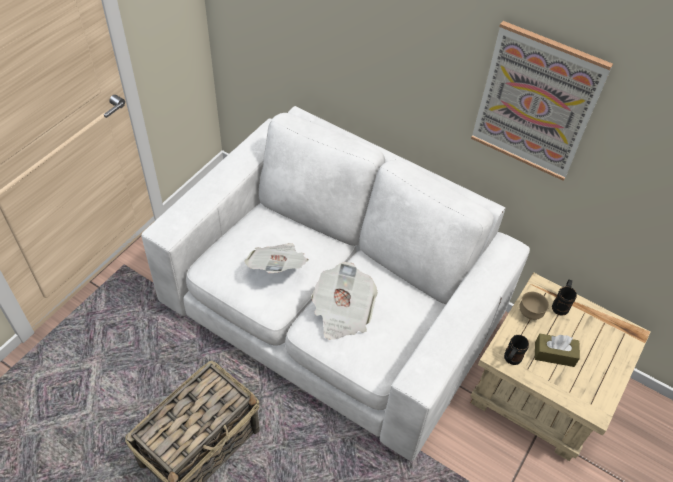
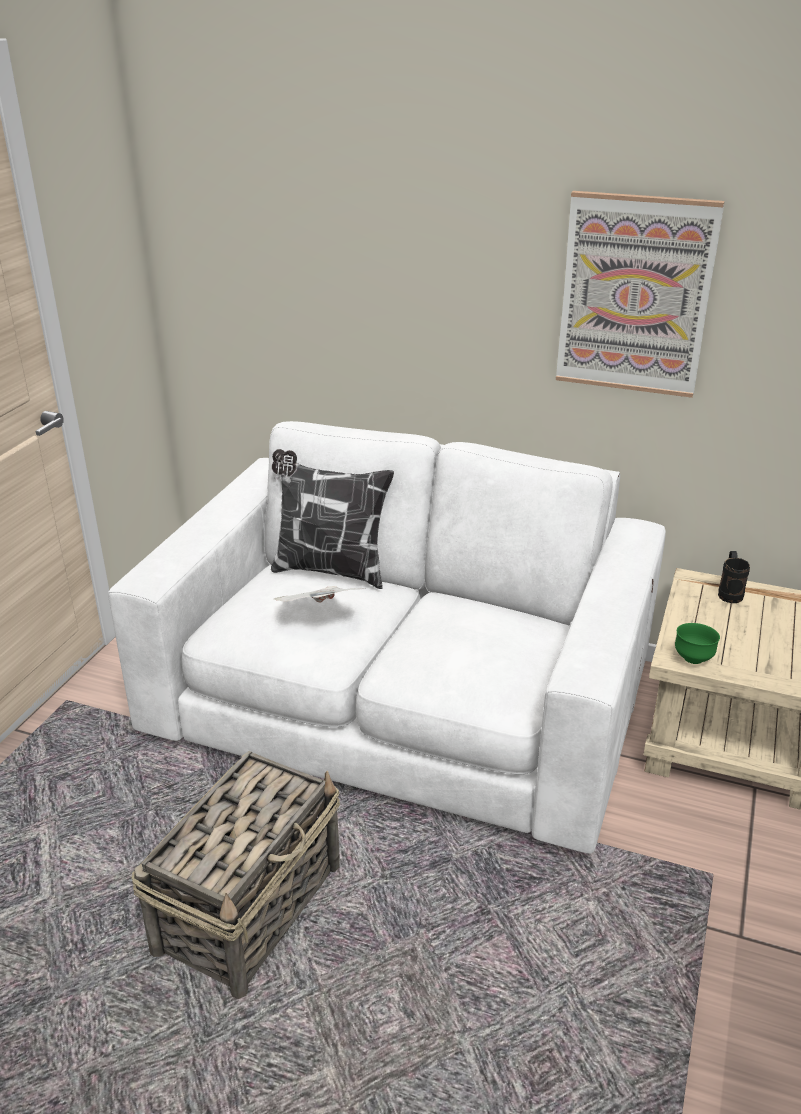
camera: 10 degrees left, 20 degrees down
(297, 221) = (329, 570): none -> pillow
(342, 312) = (433, 646): newspaper -> none
(510, 360) = (693, 659): black mug -> green bowl
(530, 313) = (693, 607): brown bowl -> none
(554, 354) = (748, 643): brown tissue box -> none

